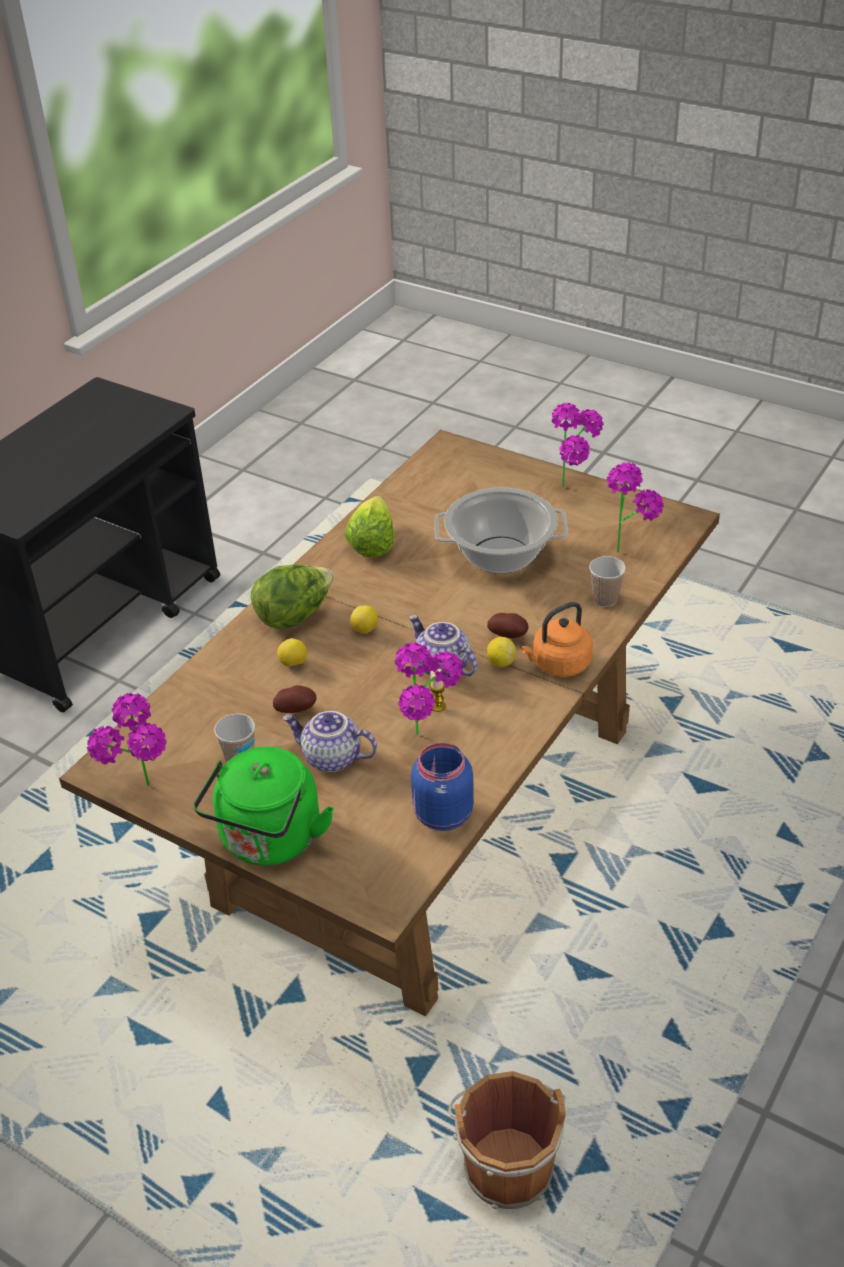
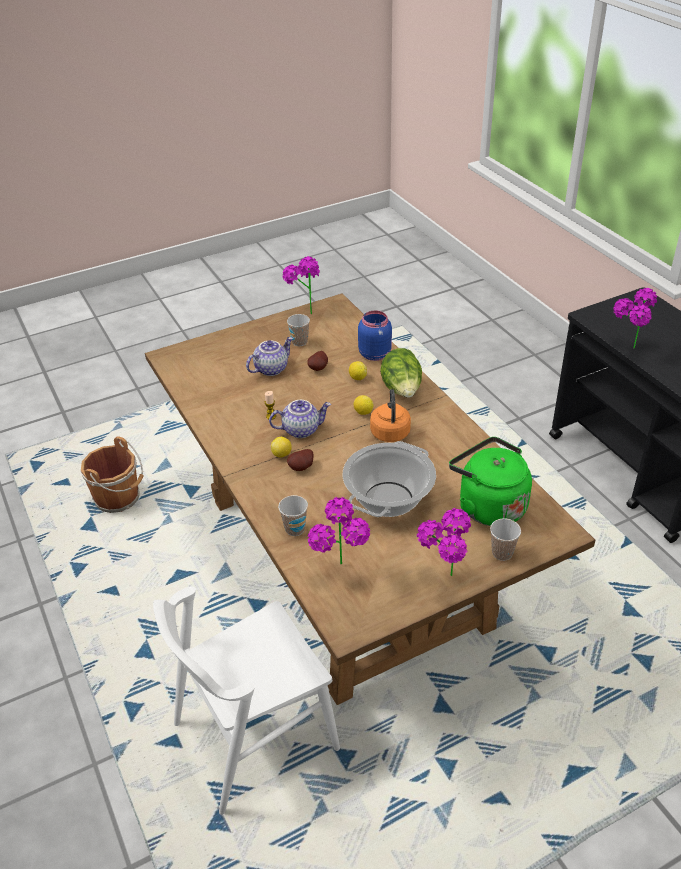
camera: 120 degrees right, 0 degrees up
(269, 841) = (238, 336): green kettle -> green kettle (488, 505)
(371, 542) = (454, 445): lettuce -> none
(429, 739) = (249, 404): potted plant -> potted plant (627, 350)
(441, 815) = (195, 389): blue jar -> blue jar (375, 354)
(507, 469) = (502, 553): none -> cup
(558, 665) = (255, 477): orange kettle -> orange kettle (390, 431)
(715, 776) = (254, 736): none -> white chair

